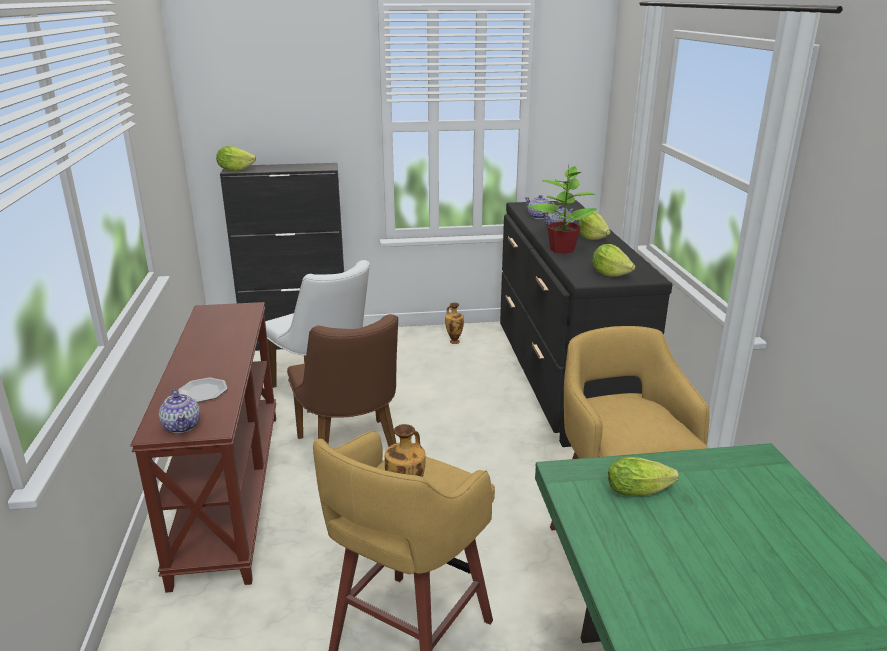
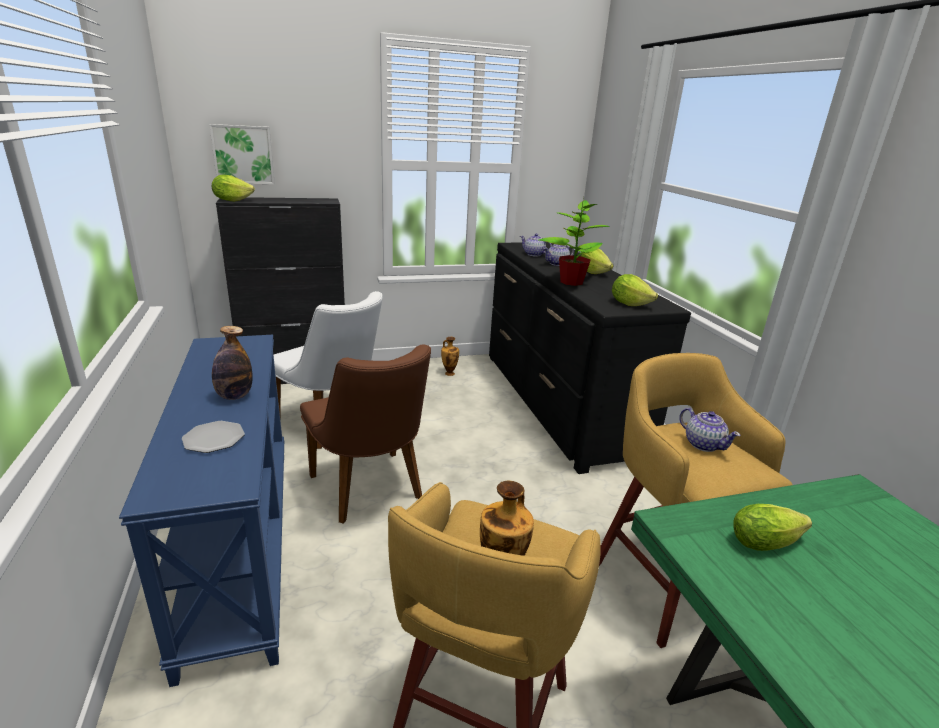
camera: 10 degrees left, 0 degrees up
(182, 426) = (190, 485): teapot -> teapot (703, 444)
(223, 357) = (234, 396): none -> bottle
(228, 490) = (239, 543): brown console table -> blue console table
(246, 124) = (243, 154): none -> picture

